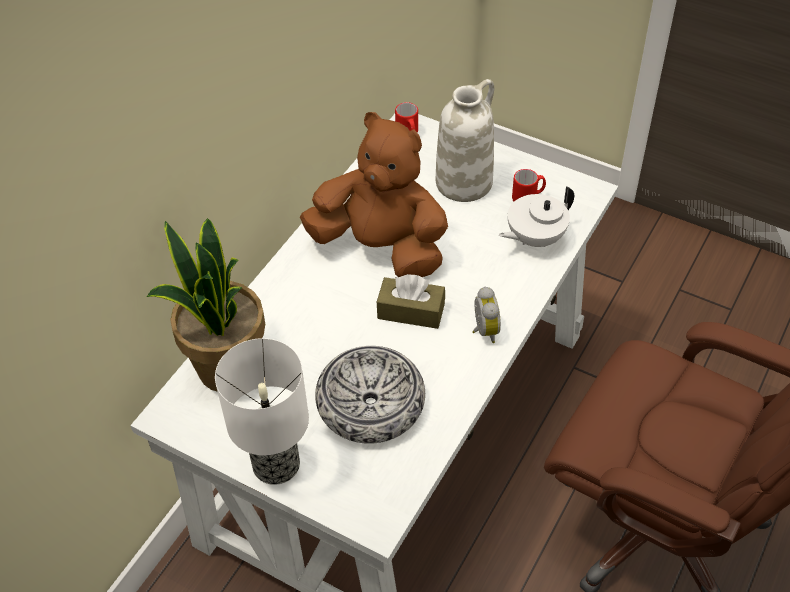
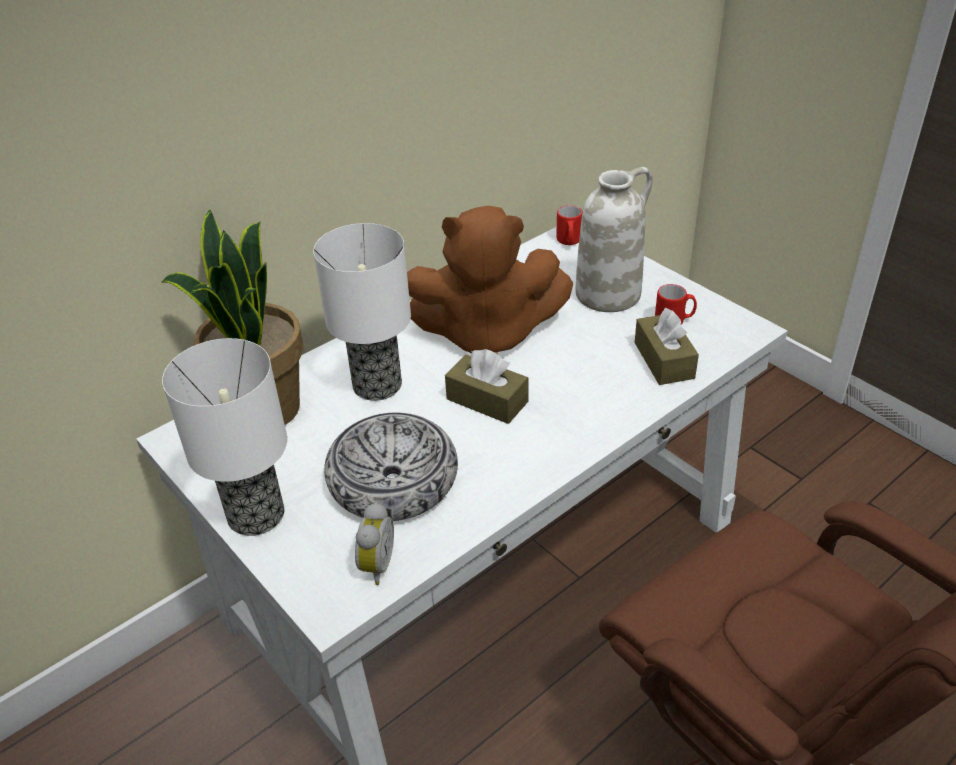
camera: 20 degrees right, 10 degrees down
(314, 320) = (378, 386): none -> table lamp
(381, 247) = (487, 334): brown plush toy -> brown plush toy turned 135 degrees clockwise
(483, 331) = (559, 438): alarm clock -> alarm clock (375, 565)
(534, 238) = (664, 360): white teapot -> brown tissue box

